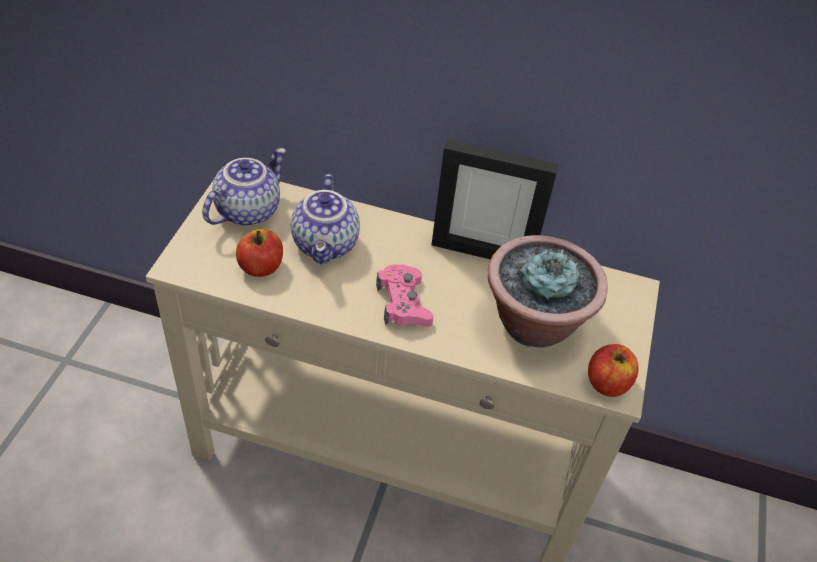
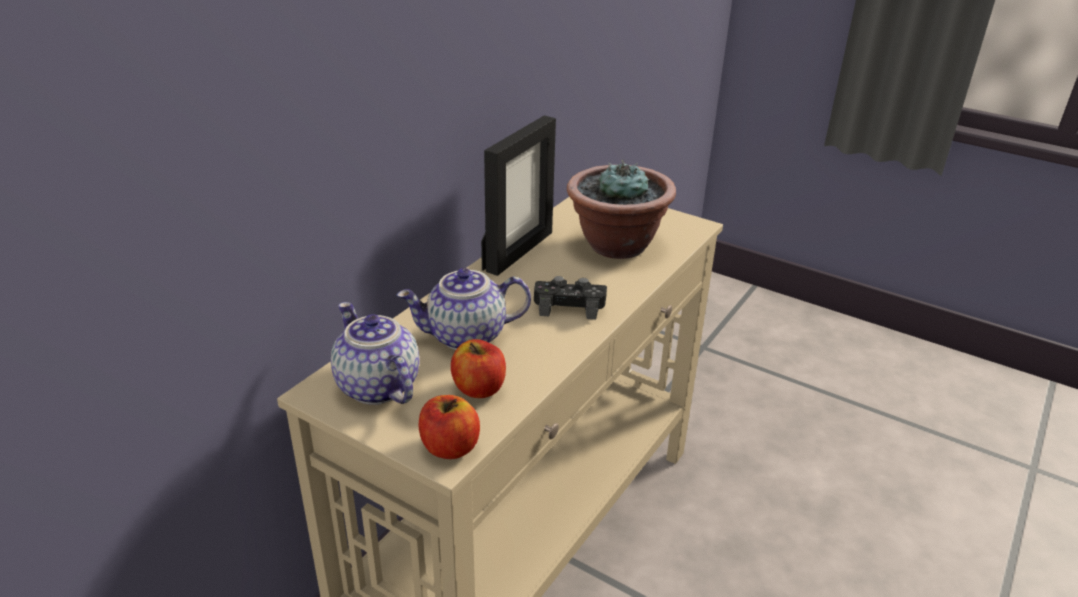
camera: 70 degrees left, 15 degrees down
(327, 245) = (466, 337): teapot -> teapot turned 150 degrees clockwise
(403, 303) = (569, 305): pink game controller -> black game controller
(607, 383) = (687, 228): apple -> apple (449, 447)

